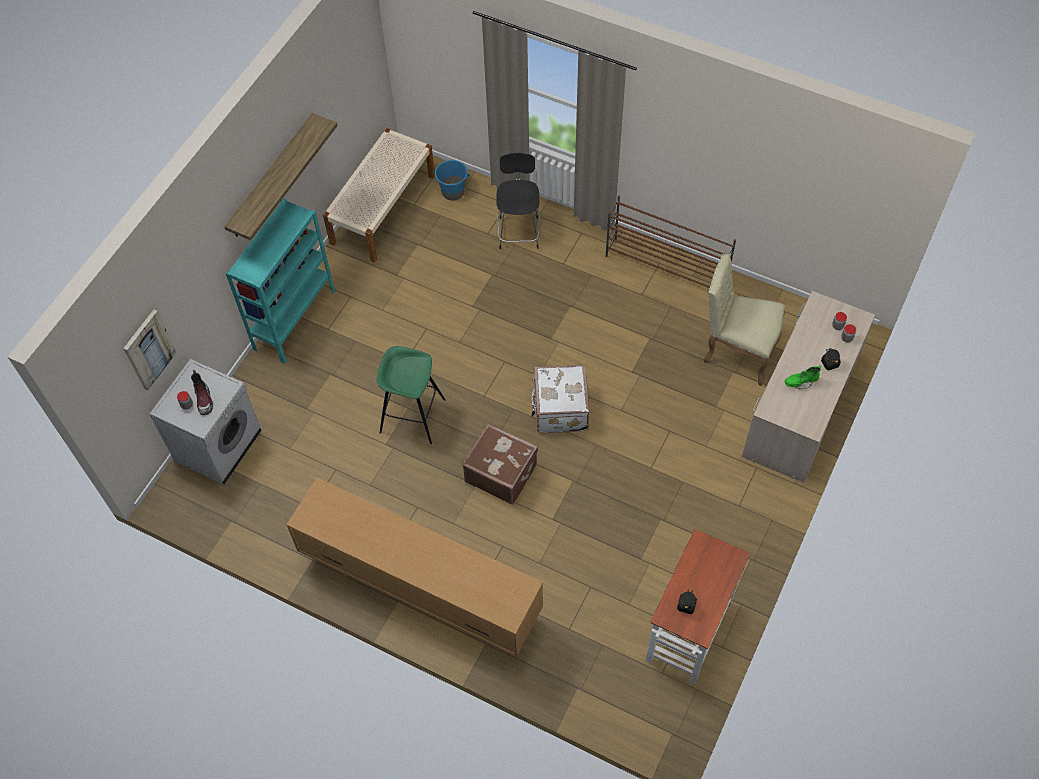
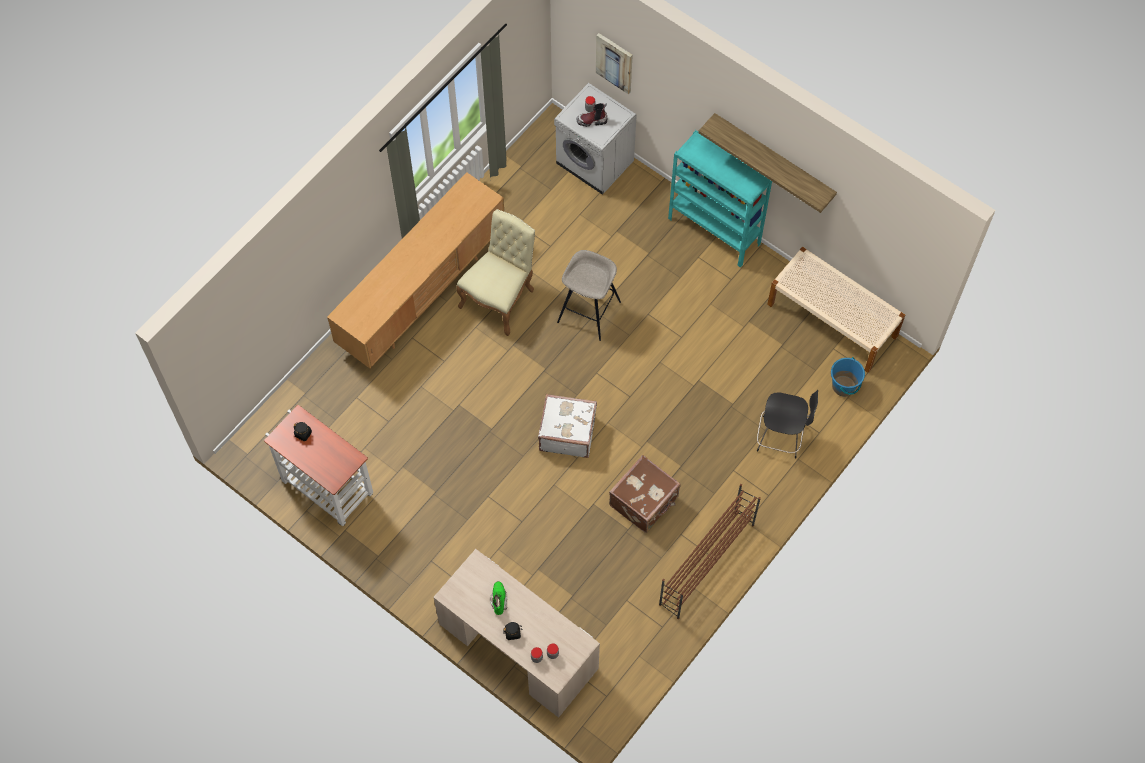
camera: 100 degrees right, 5 degrees up
(412, 415) = (589, 312): green stool -> grey stool
(501, 472) = (514, 373): brown suitcase -> brown suitcase (644, 502)
(738, 350) = (595, 607): beige chair -> beige chair (500, 299)

